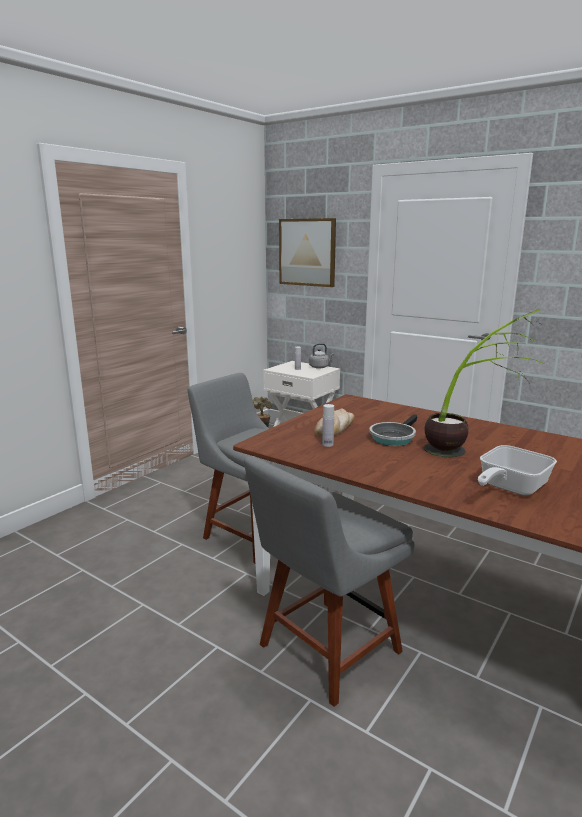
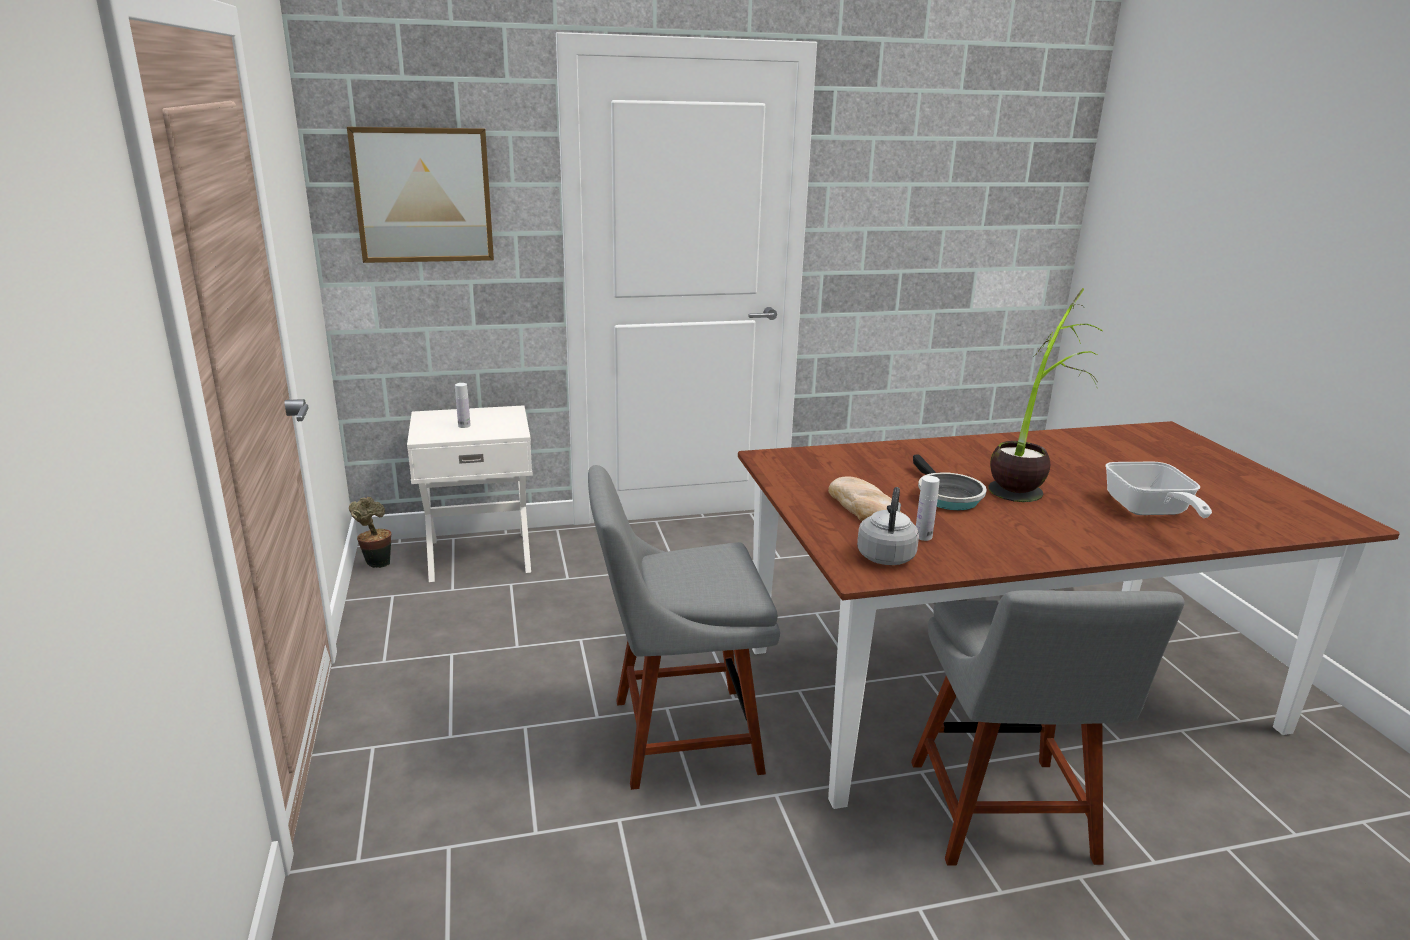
camera: 50 degrees left, 5 degrees up
(320, 367) = (490, 411): grey kettle -> grey kettle (886, 555)

